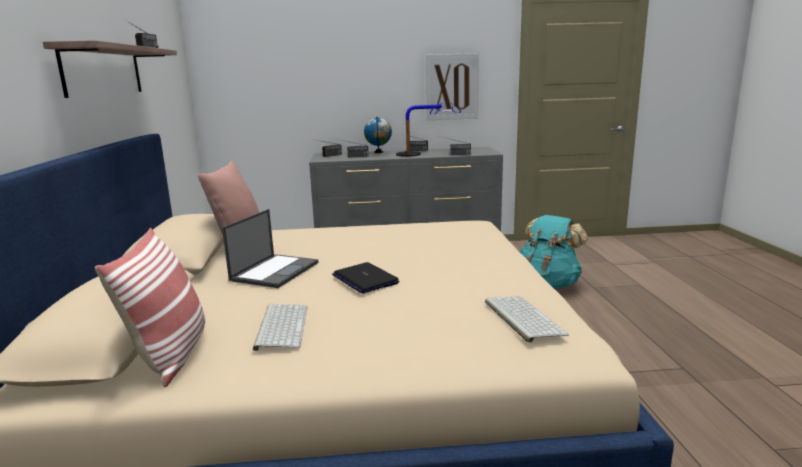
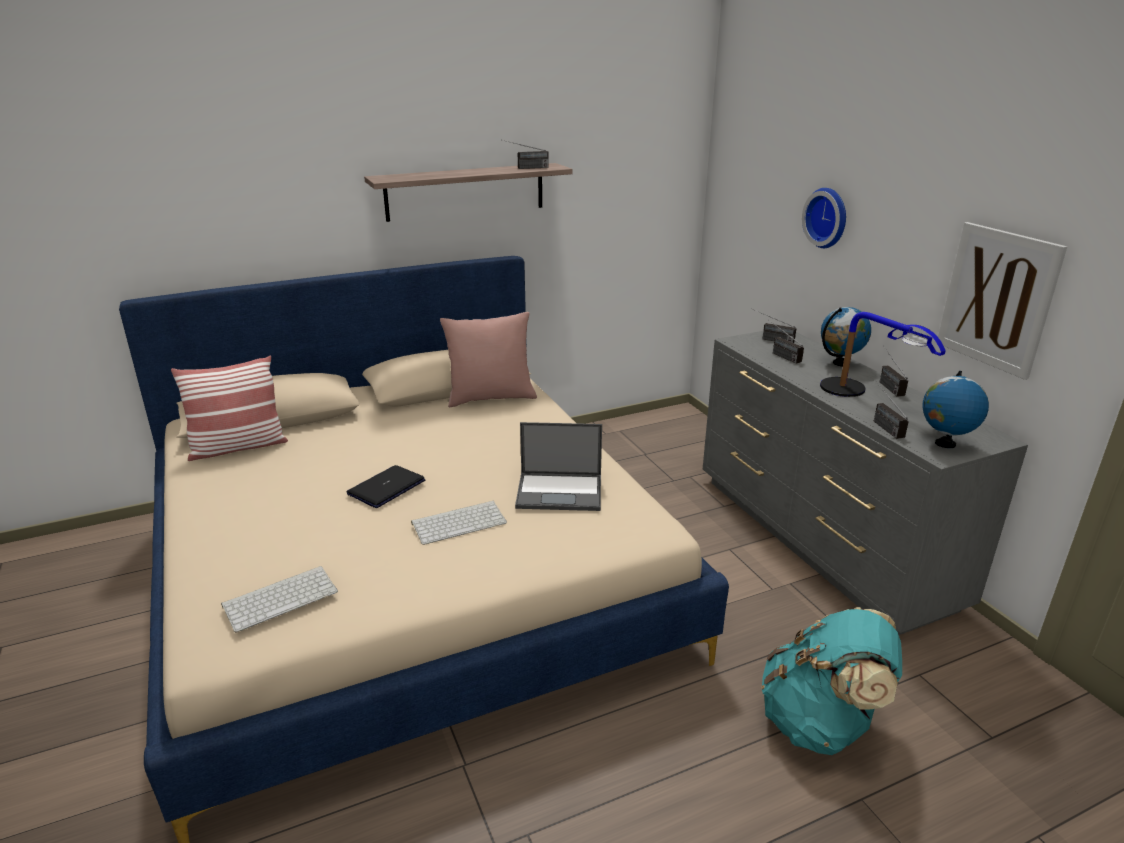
camera: 70 degrees right, 10 degrees up
(275, 271) = (410, 438): laptop -> laptop (560, 491)
(280, 326) = (278, 474): keyboard -> keyboard (459, 522)
(329, 75) = (828, 217): none -> wall clock
(481, 151) = (944, 444): none -> globe

